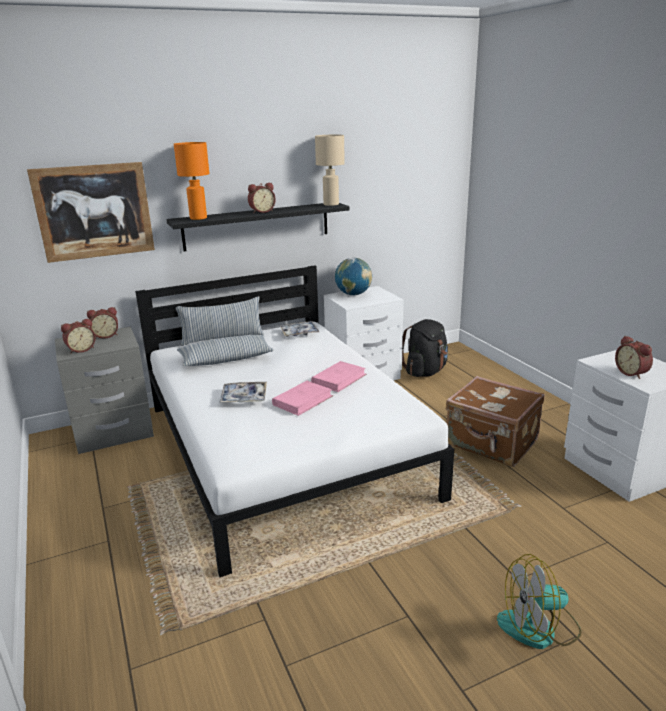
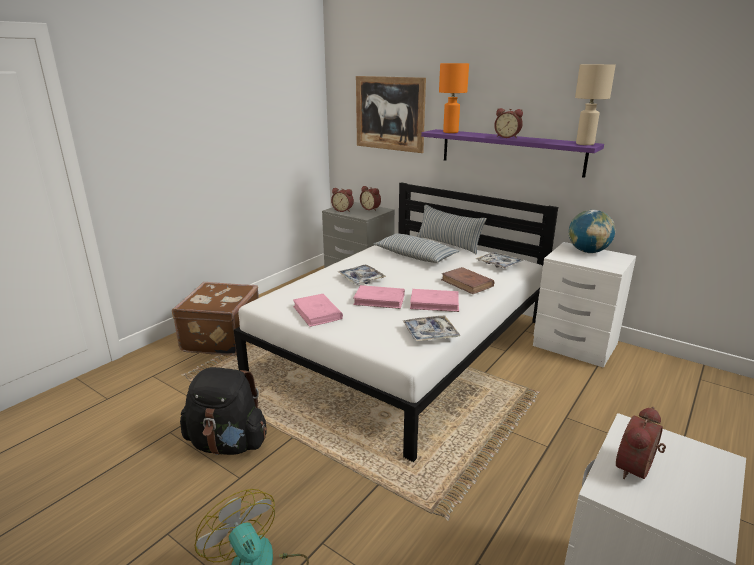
camera: 60 degrees right, 0 degrees up
(257, 226) = (510, 152): black shelf -> purple shelf
(293, 438) = (317, 313): none -> pink book
(320, 355) = (467, 283): none -> brown book
(392, 396) = (430, 334): none -> tray
(425, 372) = (644, 379): black backpack -> black backpack (228, 444)
(491, 443) = (552, 468): brown suitcase -> brown suitcase (220, 338)

